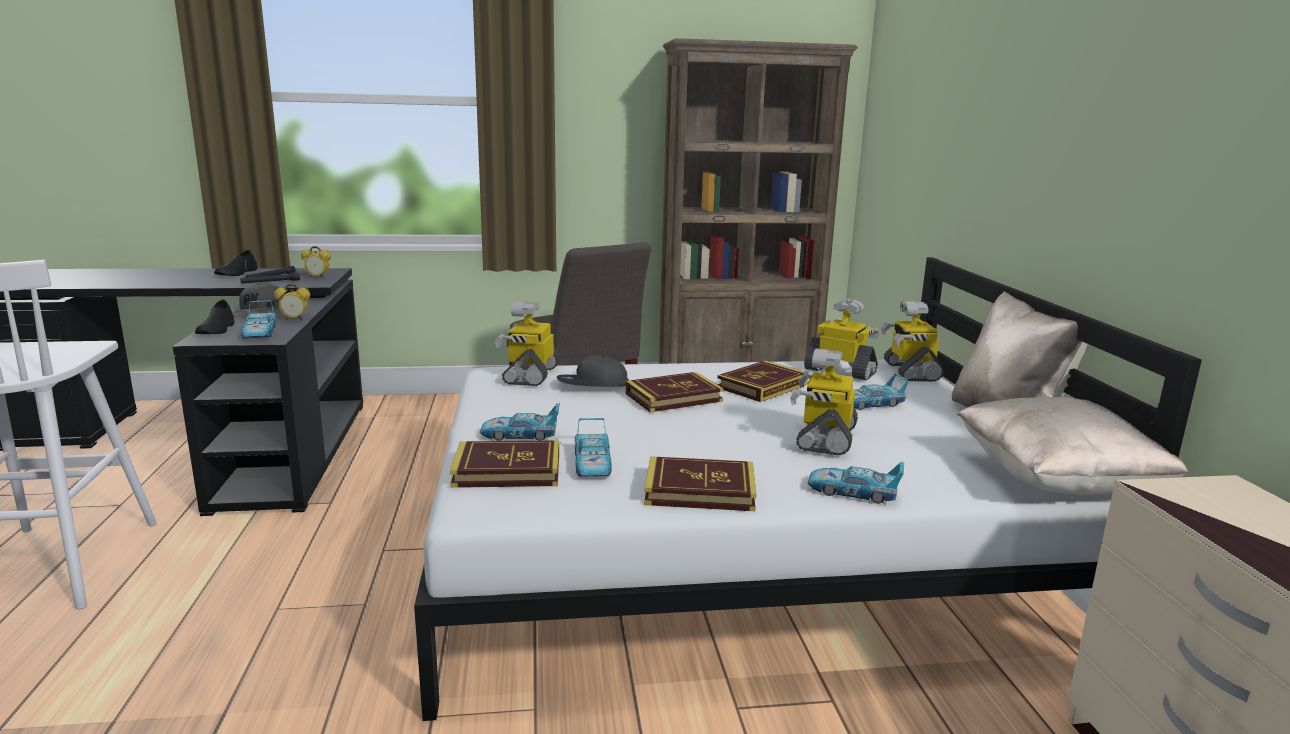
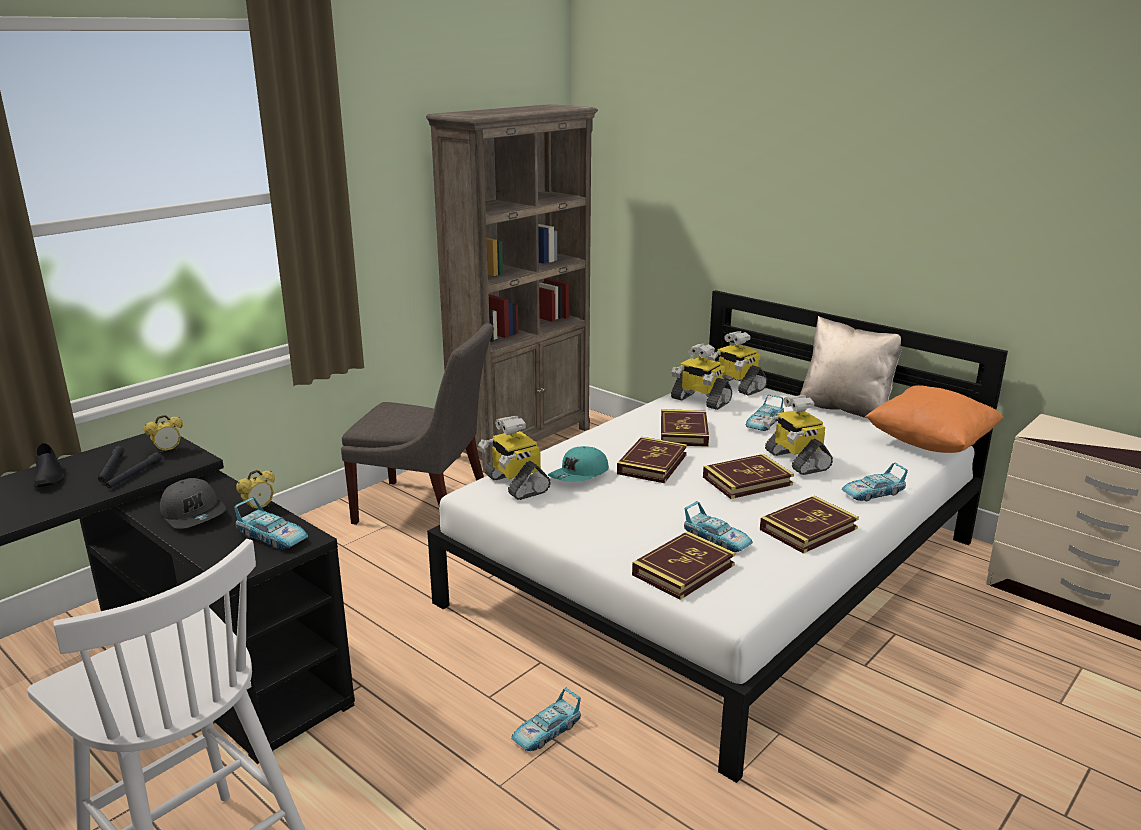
camera: 40 degrees left, 5 degrees up
(216, 330) = (216, 552): black shoe -> none
(520, 435) = (630, 539): toy car -> toy car (546, 731)
(592, 385) = (579, 475): grey cap -> turquoise cap
(731, 435) = (747, 481): none -> book
(841, 371) = (700, 400): toy robot -> toy robot turned 135 degrees counterclockwise
(1056, 481) = (930, 443): beige pillow -> orange pillow

